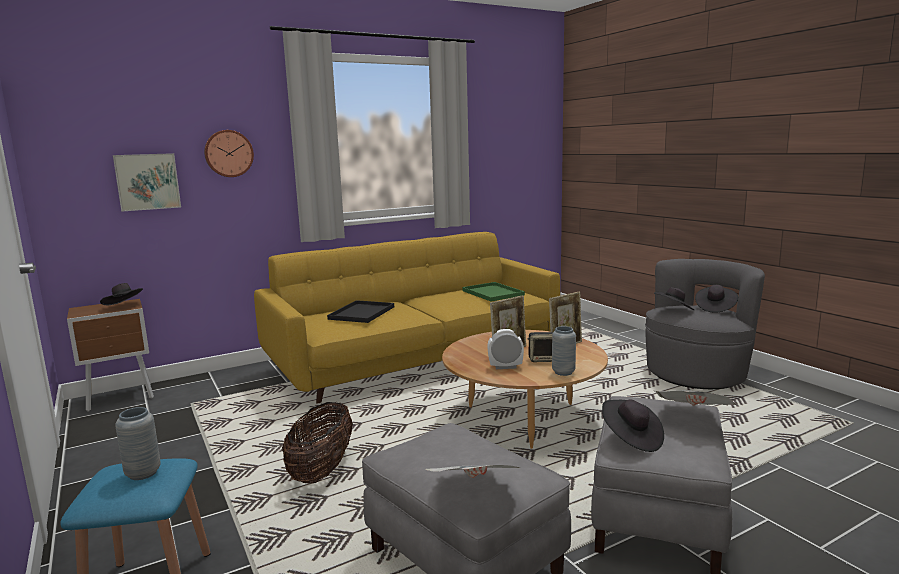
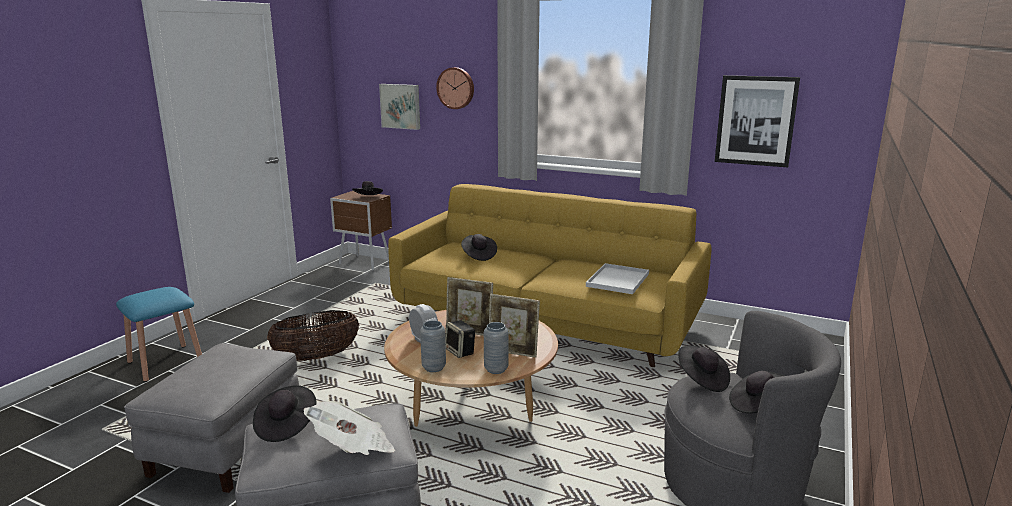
camera: 55 degrees right, 5 degrees up
(143, 473) = (156, 295): grey vase -> grey vase (496, 369)
(362, 313) = (478, 255): black tray -> black hat
(473, 491) = (171, 386): newspaper -> none
(494, 293) = (618, 280): green tray -> white tray
(498, 161) = (755, 120): none -> picture

